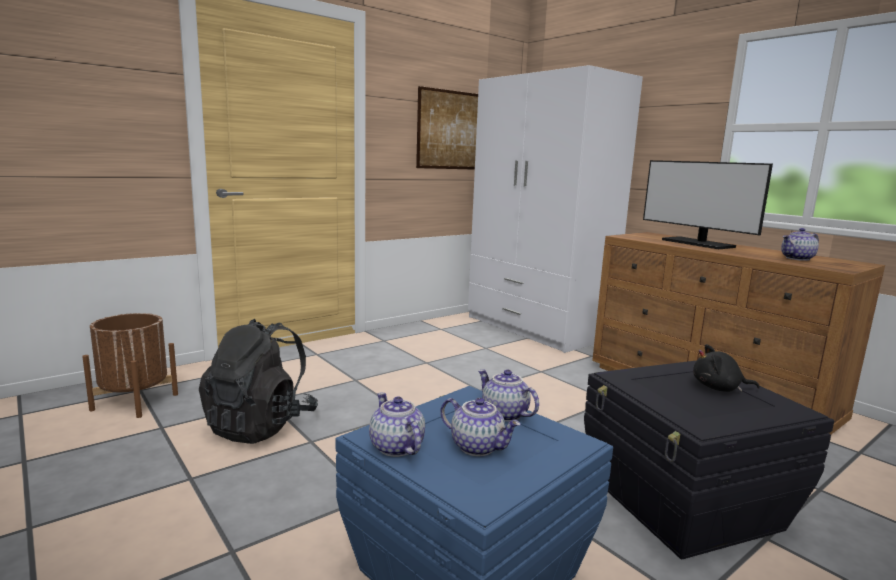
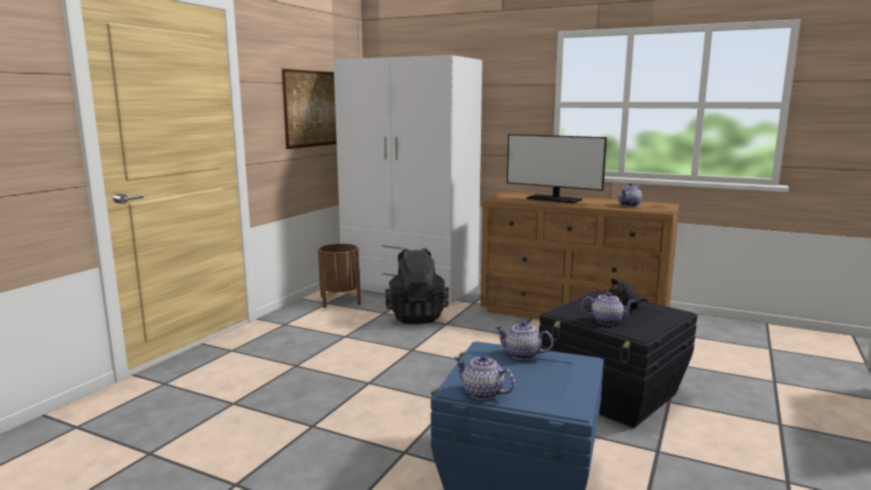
camera: 25 degrees left, 0 degrees up
(135, 402) = (87, 439): brown planter -> brown planter (340, 300)
(261, 426) = (251, 425): black backpack -> black backpack (416, 317)
(478, 447) = (531, 379): teapot -> teapot (607, 321)

